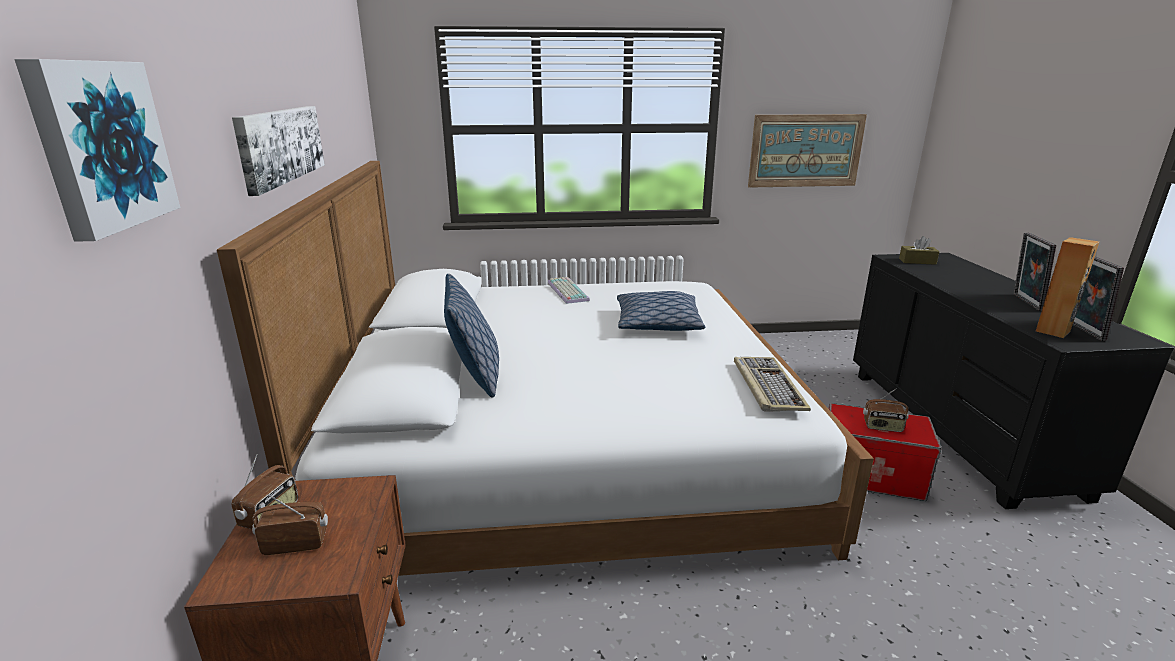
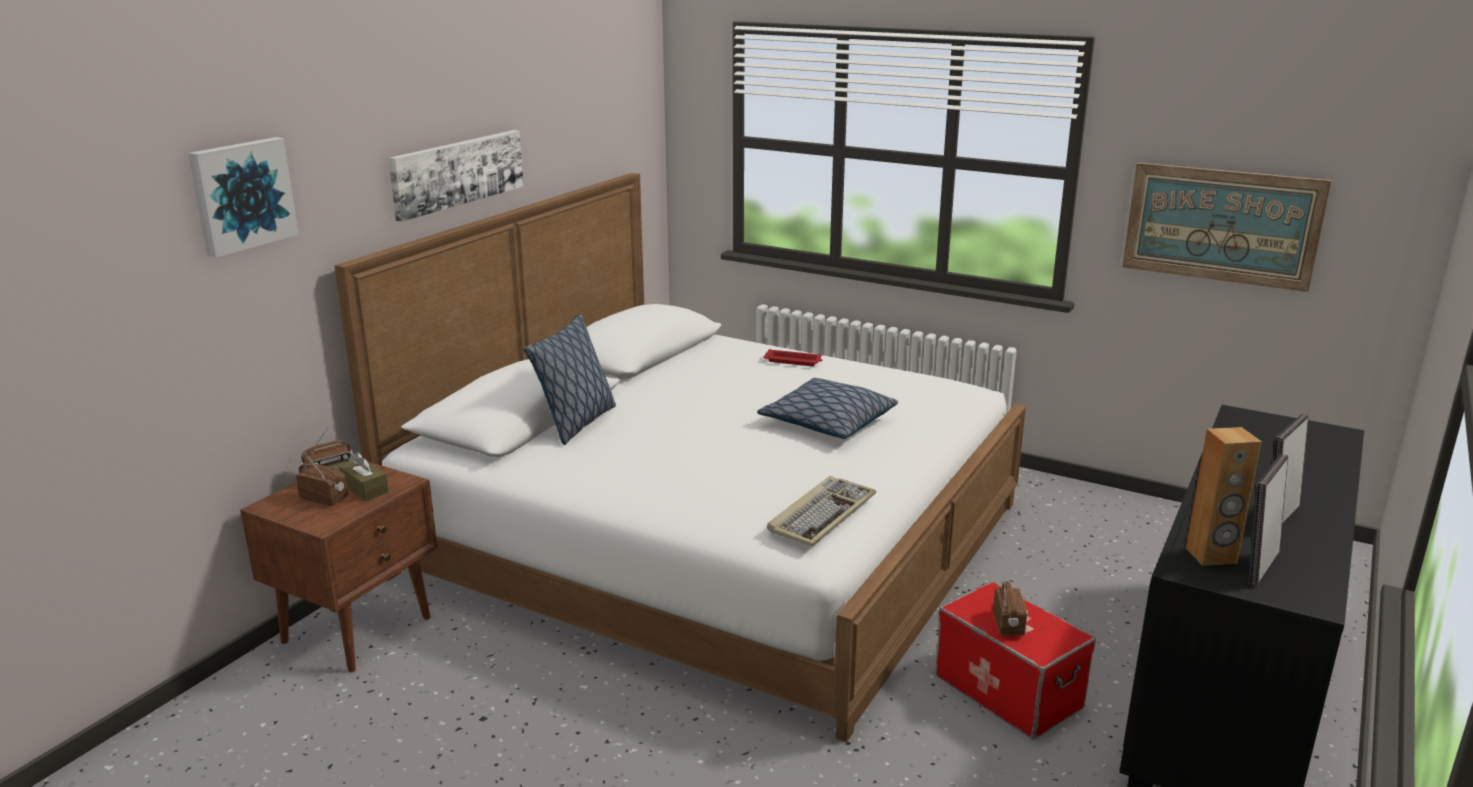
camera: 35 degrees right, 0 degrees up
(566, 291) = (793, 361): keyboard -> red tray
(883, 427) = (1009, 625): radio -> radio turned 135 degrees counterclockwise
(917, 261) = (1267, 429): brown tissue box -> brown tissue box (365, 489)

